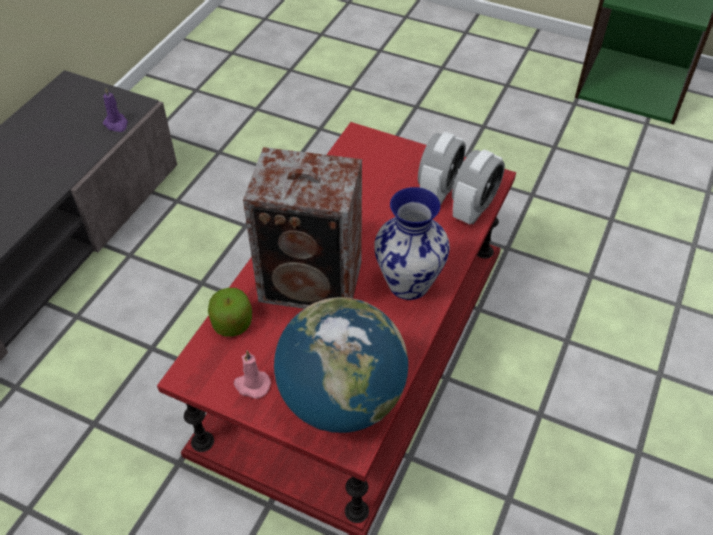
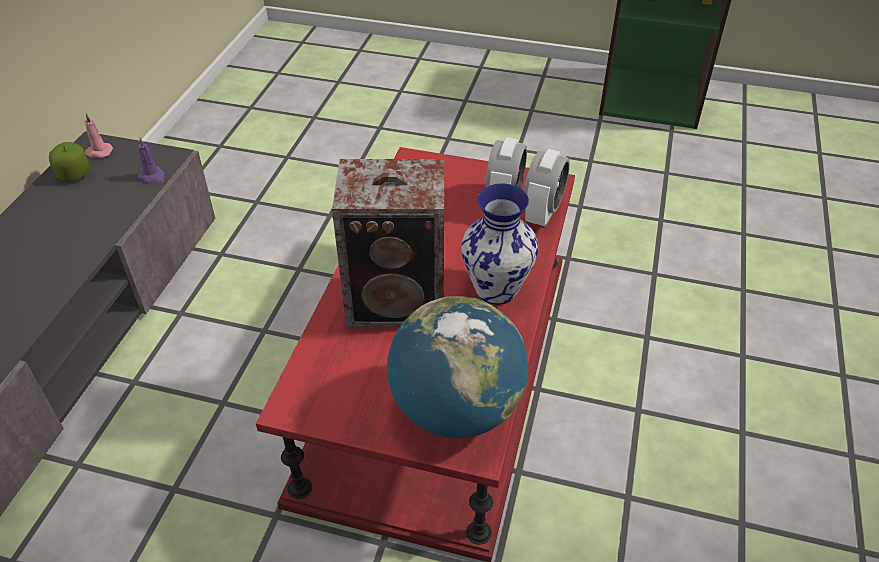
camera: 10 degrees left, 5 degrees down
(232, 324) = (323, 351): apple -> apple (74, 174)
(251, 385) = (358, 408): pink candle -> pink candle (98, 152)

